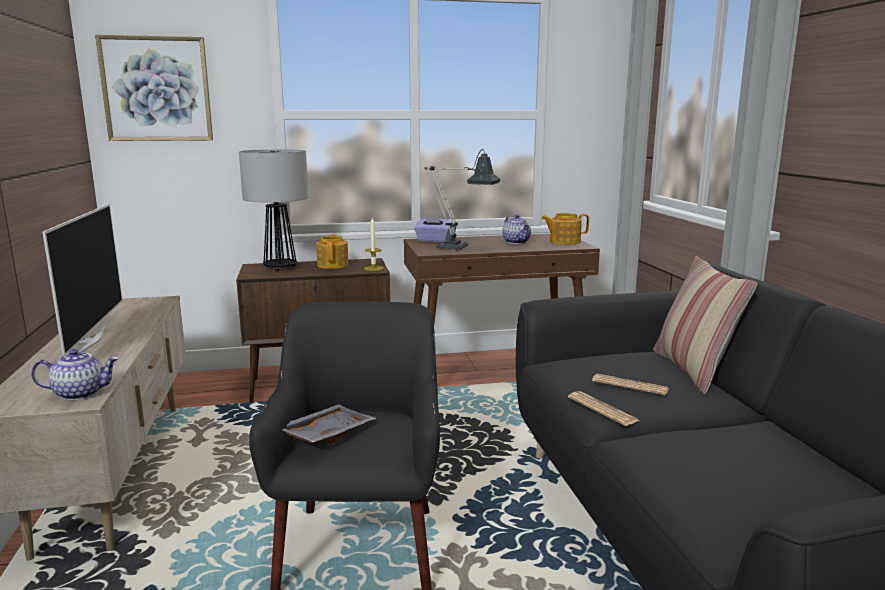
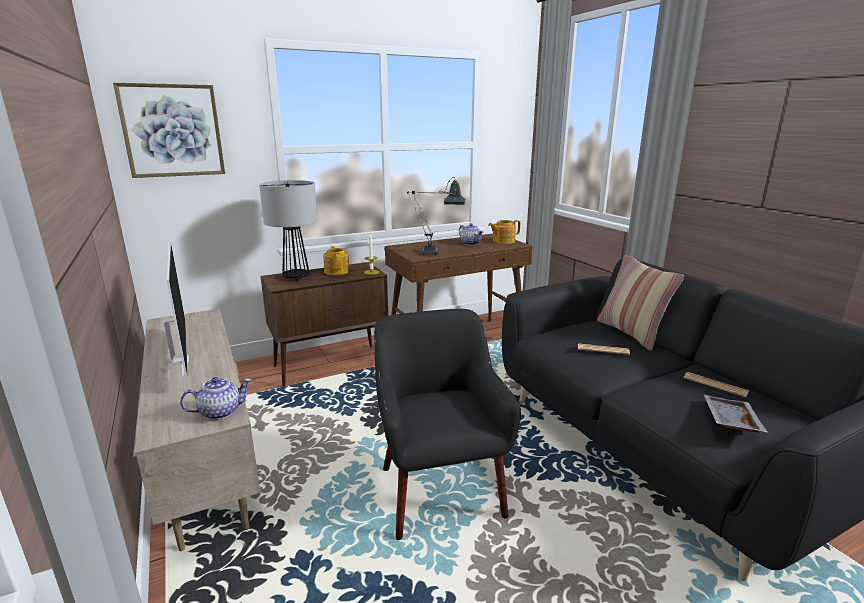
camera: 15 degrees left, 5 degrees up
(325, 434) = (424, 416): grey tray -> grey tray (729, 421)
(433, 240) = (409, 246): purple tissue box -> none
(602, 409) = (596, 370): newspaper -> newspaper (715, 385)

